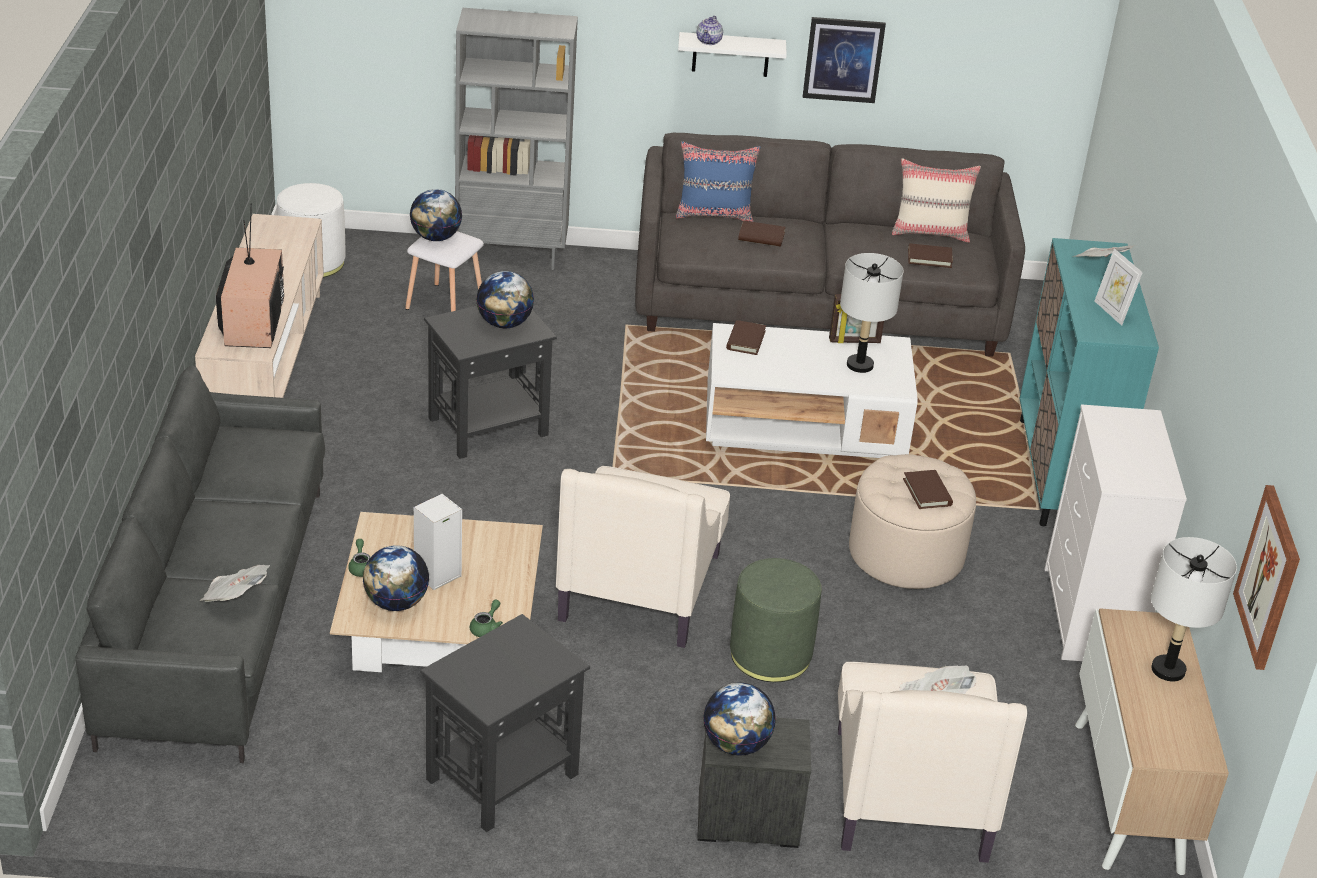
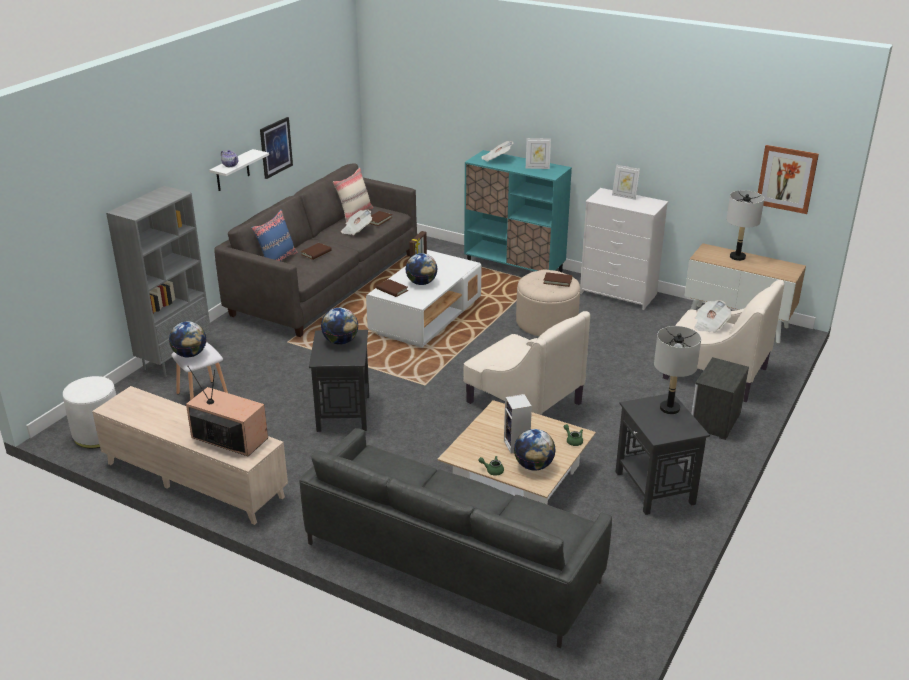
camera: 60 degrees left, 5 degrees down
(235, 597) = (528, 509): newspaper -> newspaper (356, 230)
(736, 745) = (723, 380): globe -> globe (421, 283)
(770, 655) = (600, 380): green ottoman -> none
(859, 365) = (440, 268): grey table lamp -> grey table lamp (669, 408)
(1149, 443) = (624, 196): none -> picture frame

